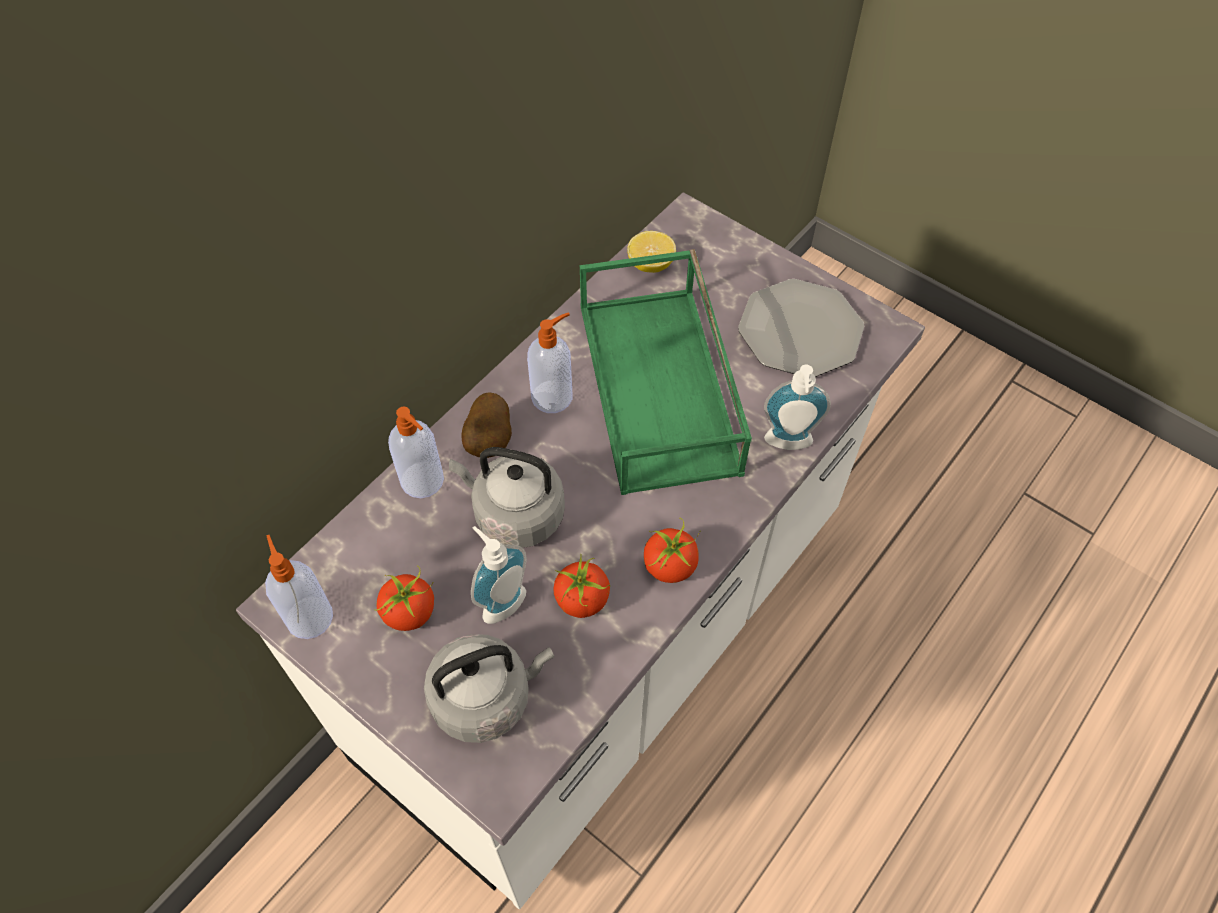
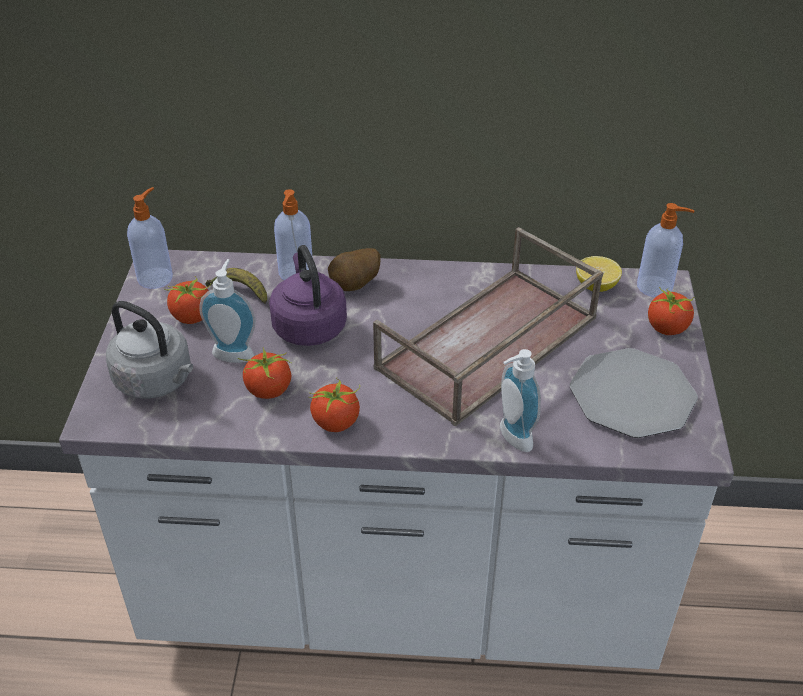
camera: 55 degrees right, 15 degrees down
(407, 547) = (240, 292): none -> banana
(514, 514) = (308, 325): grey kettle -> purple kettle
(553, 396) = (423, 296): soap dispenser -> soap dispenser (656, 287)
(661, 389) = (488, 345): green tray -> brown tray
(742, 254) = (667, 328): none -> tomato

